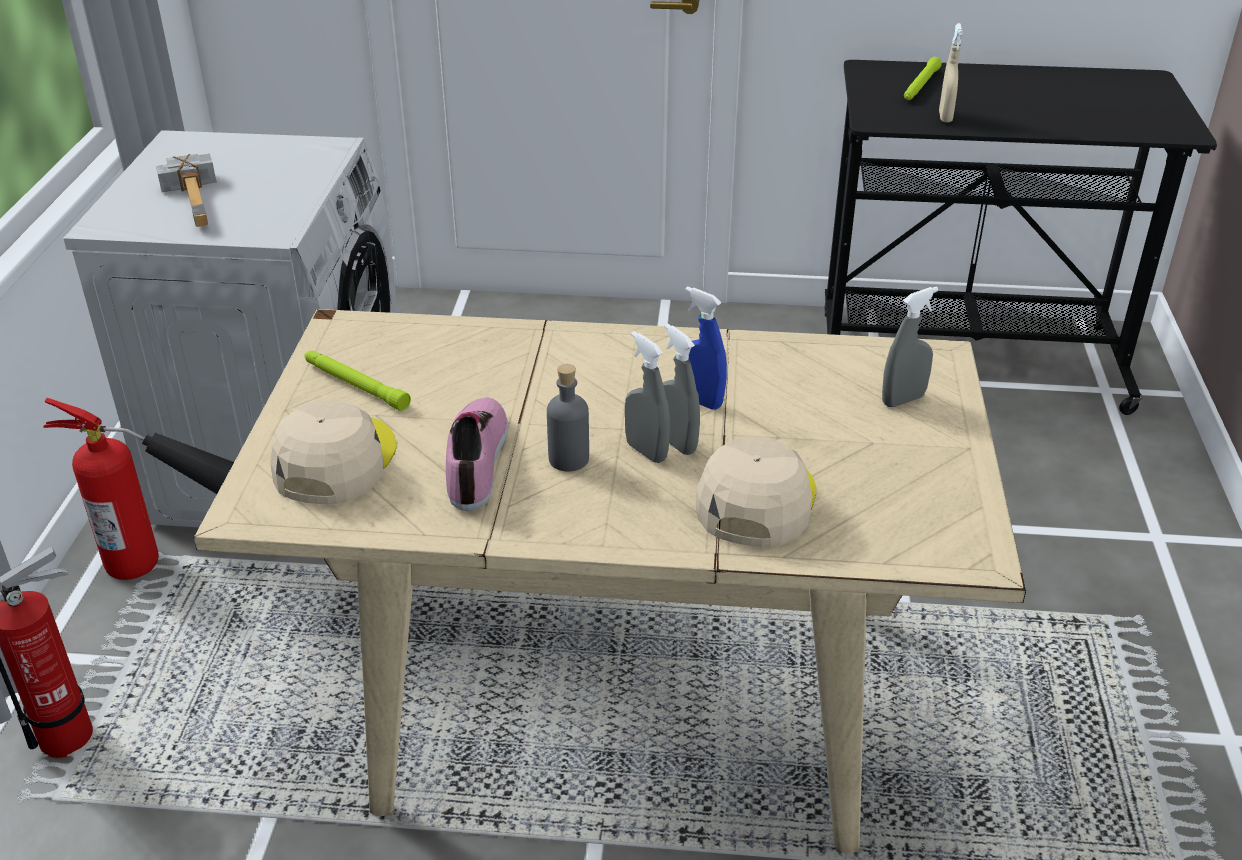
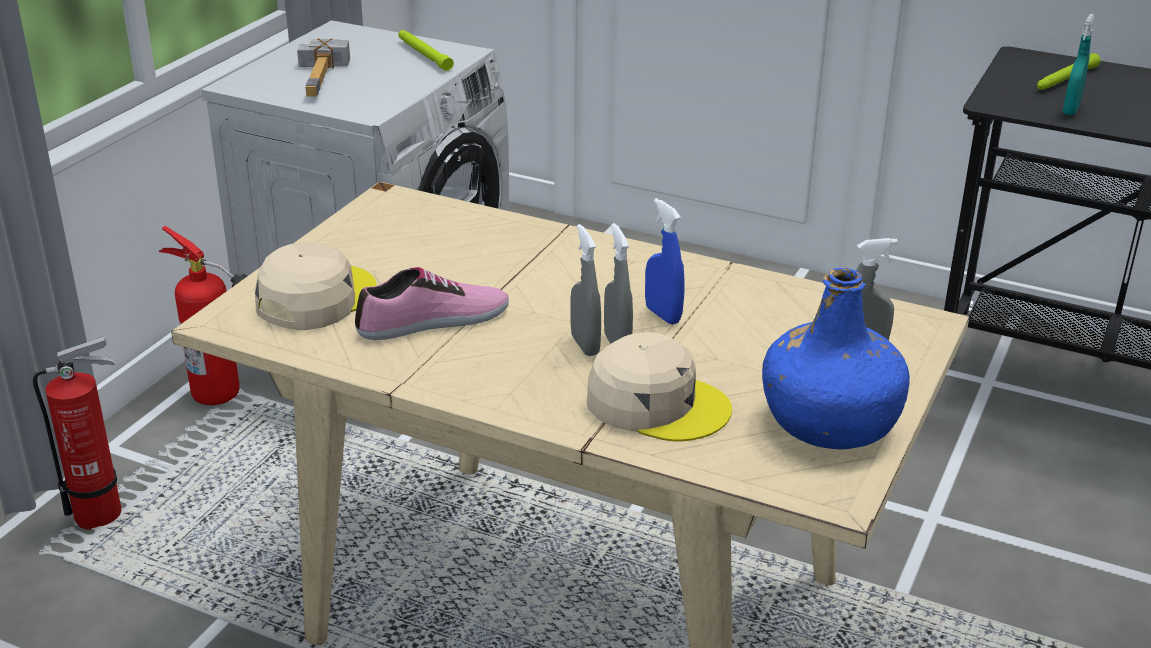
camera: 20 degrees right, 5 degrees down
(354, 385) = (370, 244): green flashlight -> green flashlight (423, 54)
(478, 460) = (434, 321): shoe -> shoe turned 45 degrees clockwise
(569, 459) = (512, 337): grey bottle -> none
(755, 500) = (657, 404): beige cap -> beige cap turned 75 degrees clockwise
(922, 479) = (830, 421): none -> blue bottle
(945, 117) = (1070, 110): beige spray bottle -> turquoise spray bottle

